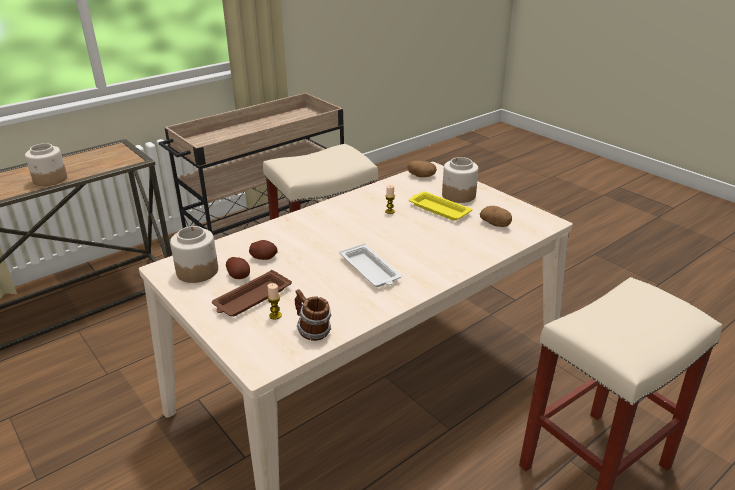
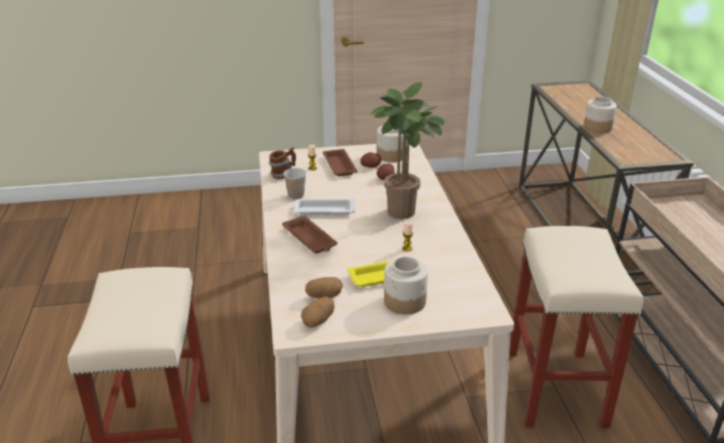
camera: 120 degrees right, 0 degrees up
(334, 227) = (403, 214): none -> potted plant
(357, 299) = (296, 196): none -> cup
(421, 176) = (474, 296): potato -> potato (318, 320)
(429, 258) = (310, 239): none -> brown tray

